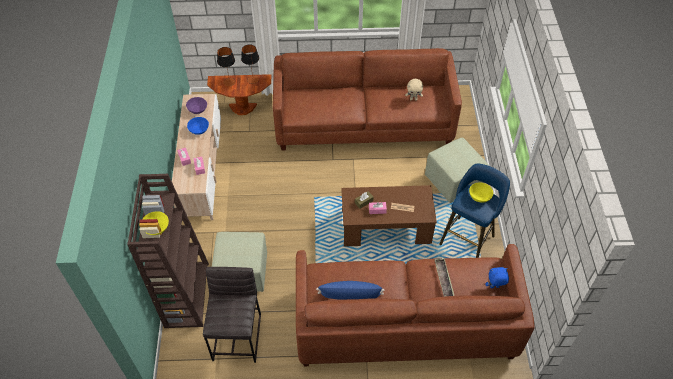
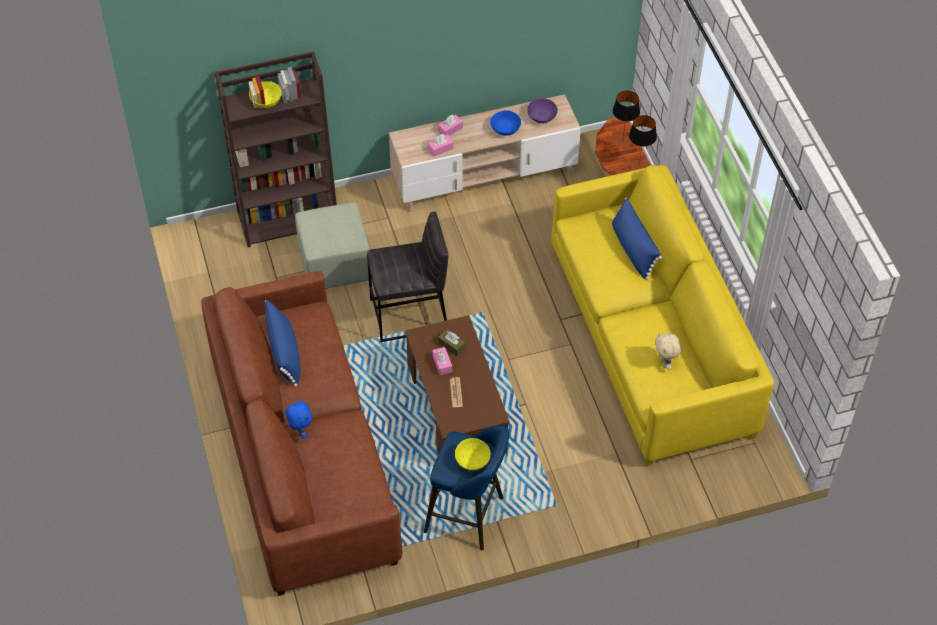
camera: 75 degrees right, 0 degrees up
(238, 336) = (242, 284): grey stool -> grey stool (409, 315)
(324, 93) = (633, 249): none -> blue pillow
(364, 122) = (651, 343): brown sofa -> yellow sofa
(443, 279) = (334, 450): tray -> none
(454, 181) = (572, 483): green ottoman -> none
(494, 287) = (339, 514): blue plush toy -> blue plush toy (300, 432)

